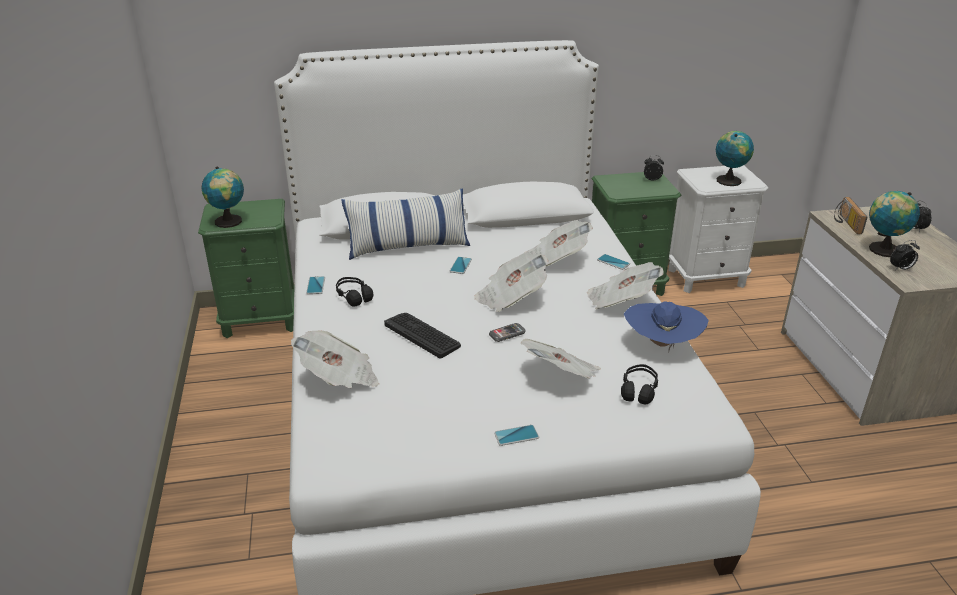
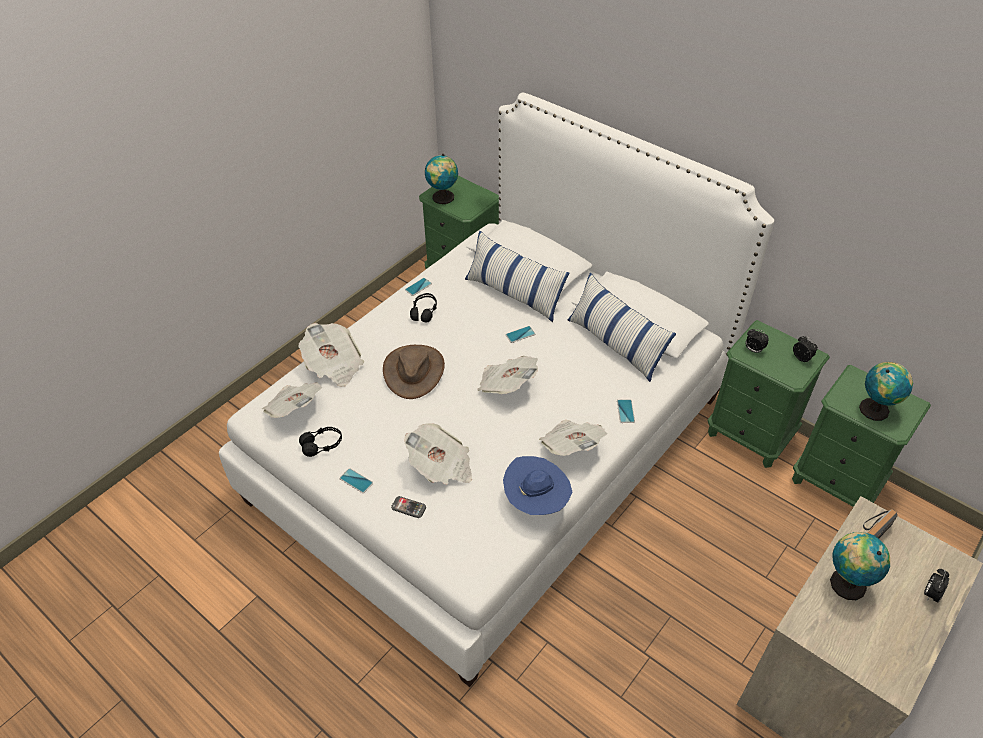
camera: 50 degrees right, 15 degrees up
(422, 335) = (414, 371): keyboard -> brown hat
(507, 333) = (461, 410): phone -> phone (408, 507)
(536, 233) = (616, 344): none -> pillow
(555, 259) = (589, 377): newspaper -> newspaper (294, 409)
(638, 390) = (464, 517): black headphones -> black headphones (322, 445)
(706, 277) = (836, 482): white nightstand -> green nightstand
(900, 269) = (821, 610): alarm clock -> alarm clock (753, 350)

